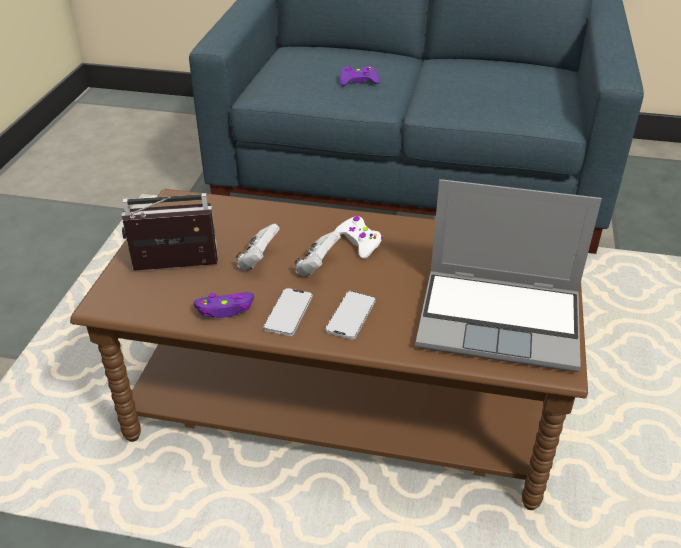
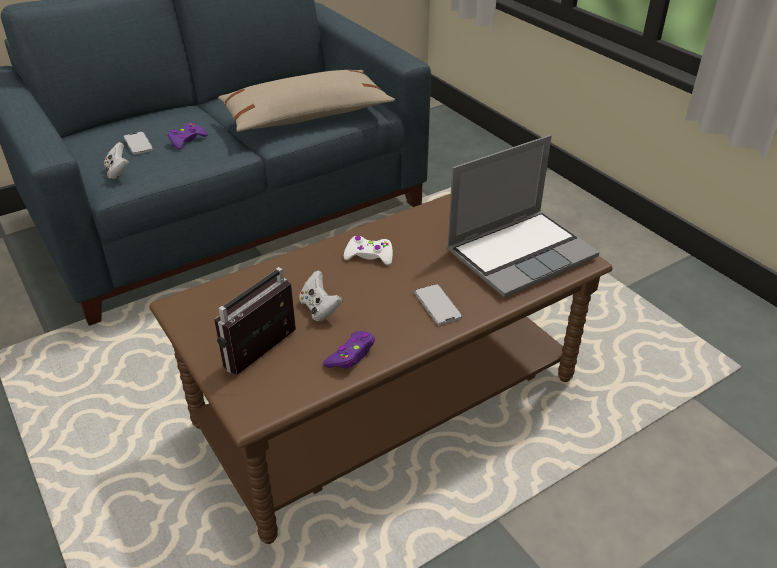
camera: 45 degrees left, 0 degrees up
(288, 313) = (396, 329): phone -> phone (138, 144)
(316, 267) = (367, 288): white game controller -> white game controller (118, 172)
(486, 100) = (306, 116): none -> beige pillow

